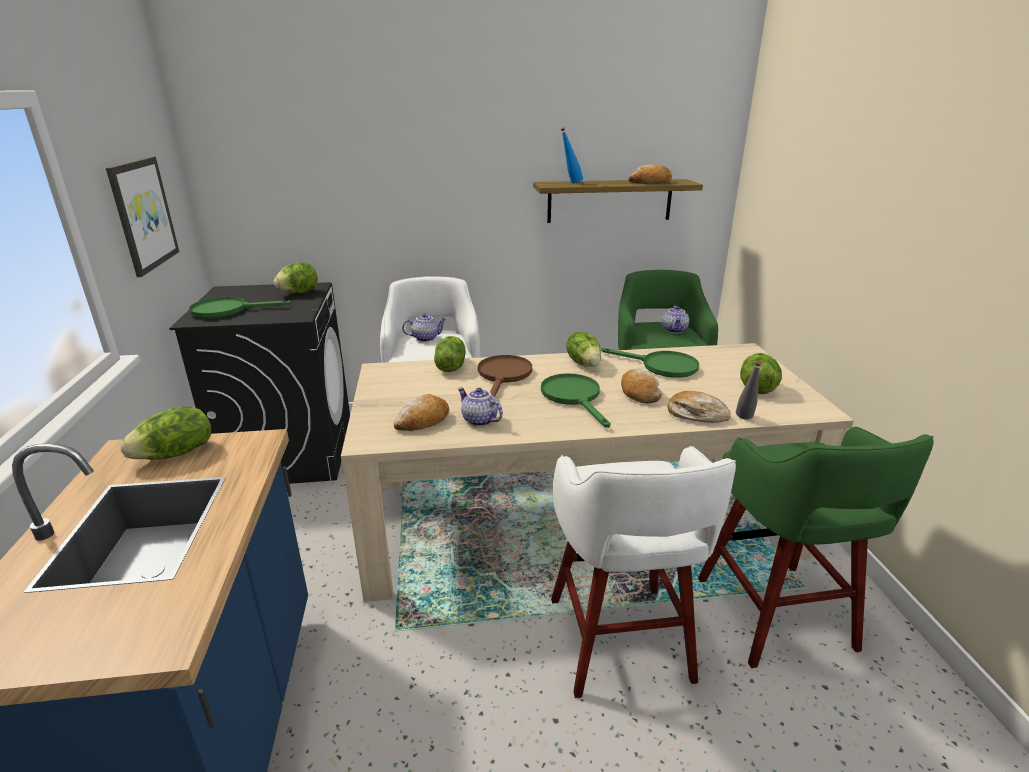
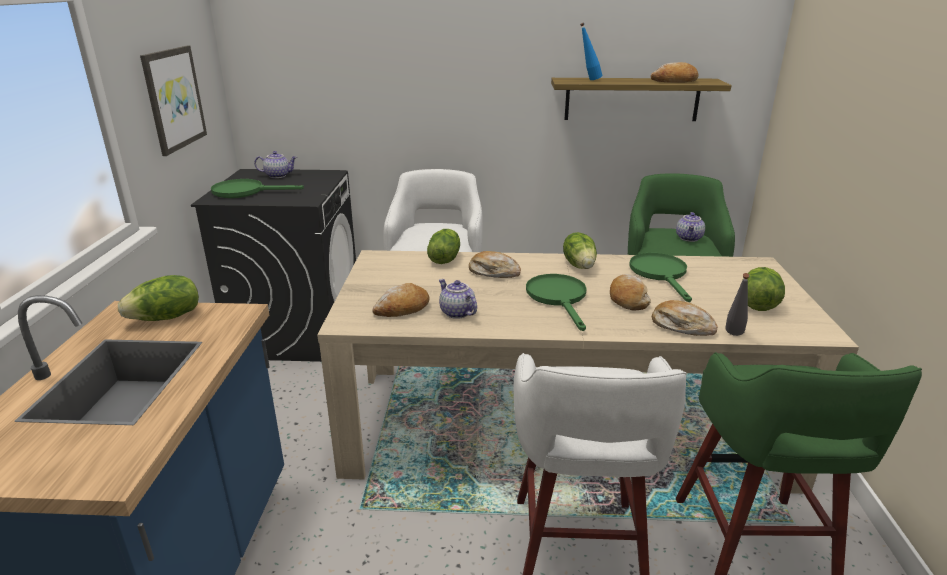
camera: 10 degrees right, 0 degrees up
(299, 293) = (314, 179): lettuce -> none
(425, 338) = (430, 230): teapot -> teapot (278, 175)
(503, 376) = (494, 272): brown frying pan -> bread
(661, 366) = (661, 274): green frying pan -> green frying pan turned 135 degrees counterclockwise

